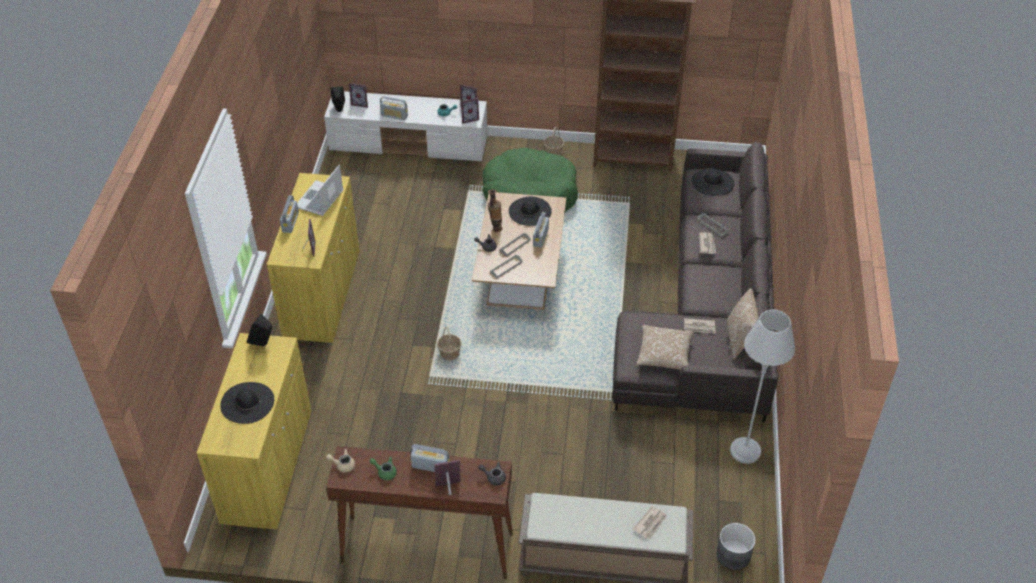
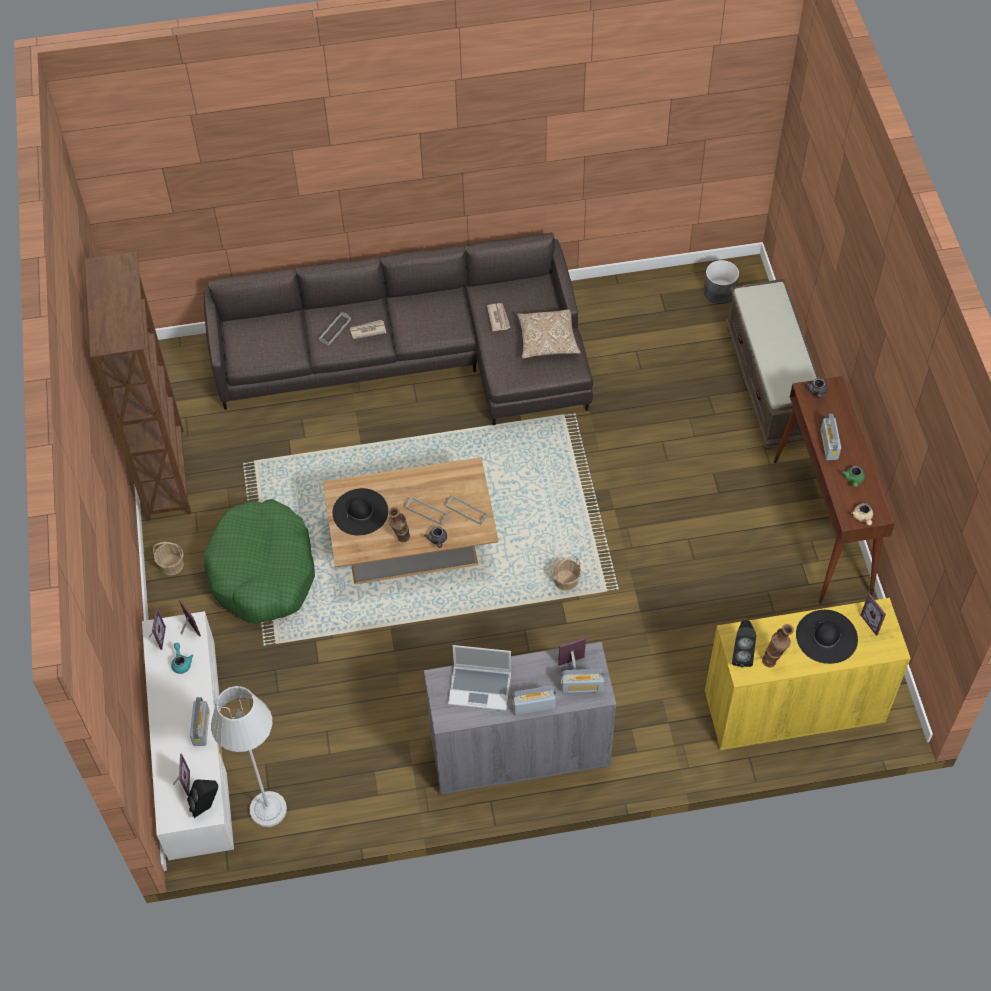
camera: 105 degrees left, 10 degrees up
(246, 362) = (773, 661): none -> vase
(322, 295) = (519, 750): yellow cabinet -> grey cabinet
(449, 488) = (846, 422): picture frame -> picture frame (874, 622)
(540, 237) = (404, 489): radio -> radio (582, 687)
(650, 523) = (764, 310): newspaper -> none
(712, 182) = (256, 341): black hat -> none
(739, 340) = (501, 285): pillow -> none
(745, 451) = (597, 299): grey floor lamp -> grey floor lamp (268, 809)

